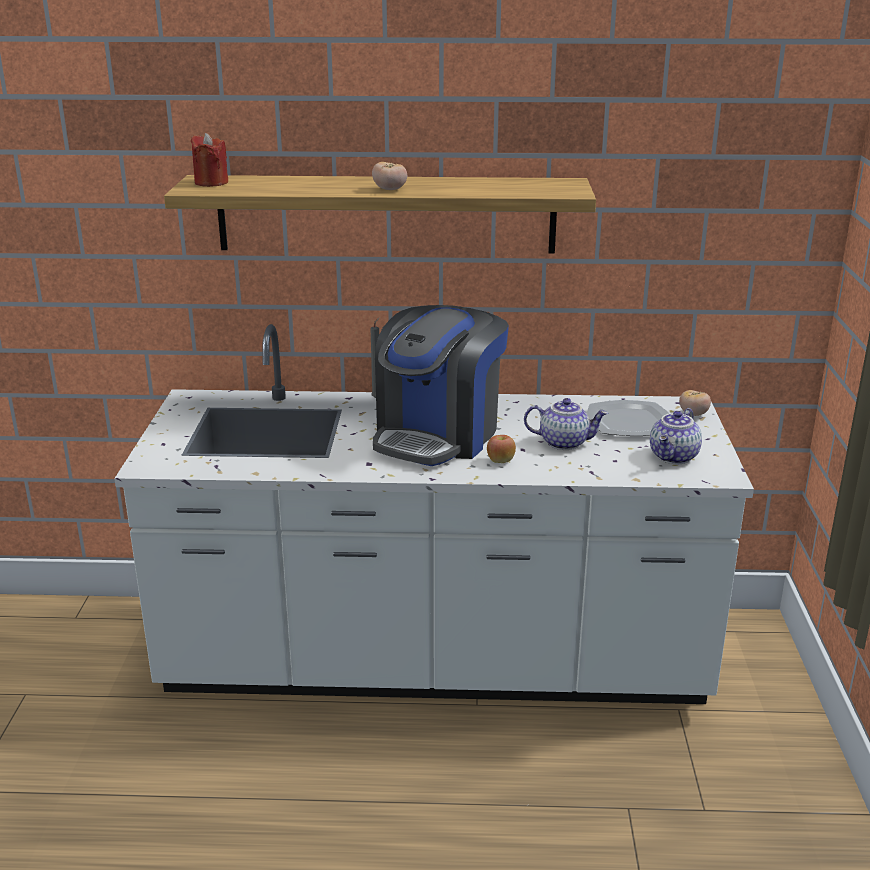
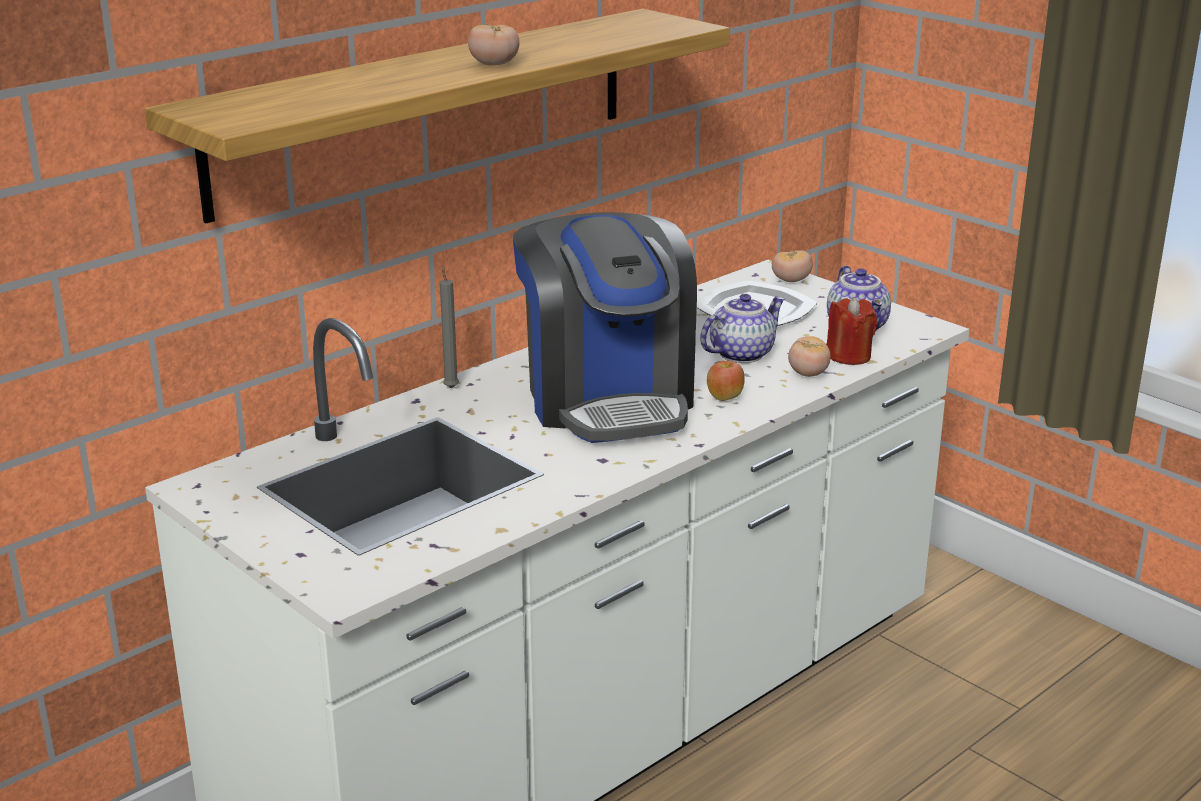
camera: 45 degrees left, 0 degrees up
(211, 183) = (230, 108): red candle -> red candle (848, 356)
(578, 469) = (808, 374): none -> tomato

